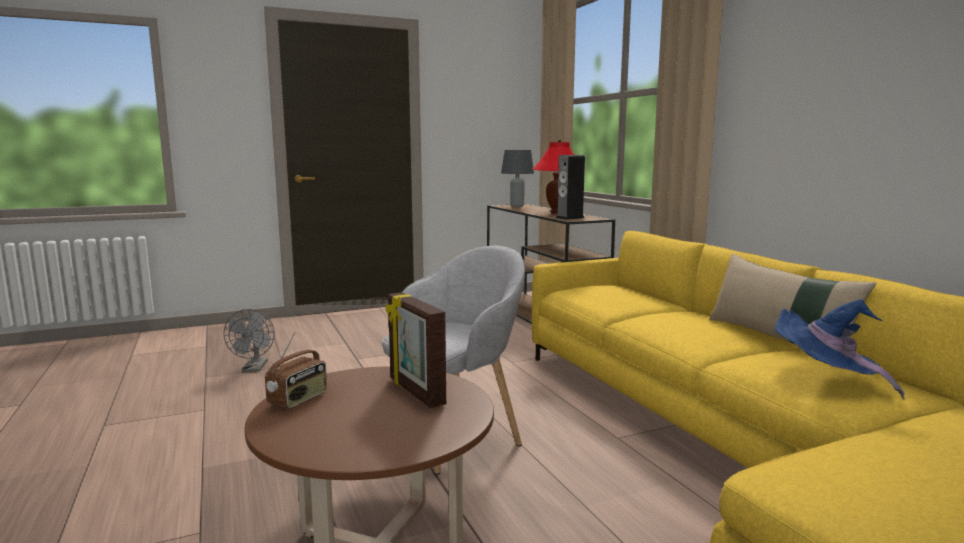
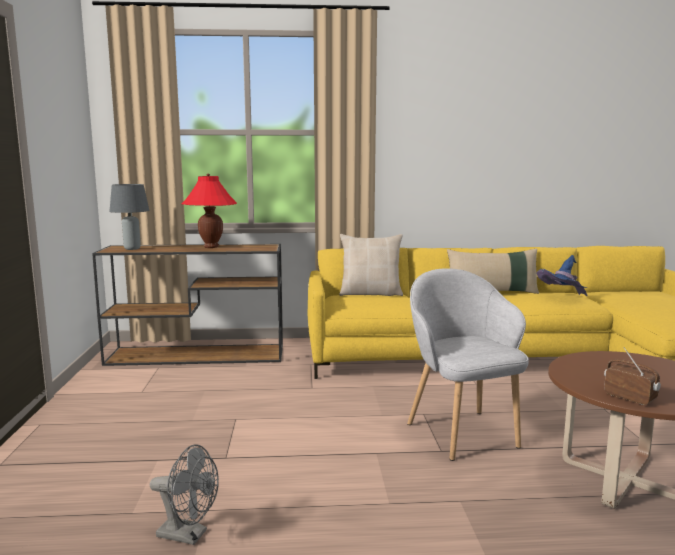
camera: 70 degrees left, 0 degrees up
(415, 392) = (605, 365): picture frame -> none
(570, 218) = (254, 248): speaker -> none
(644, 293) = (370, 293): none -> beige pillow

